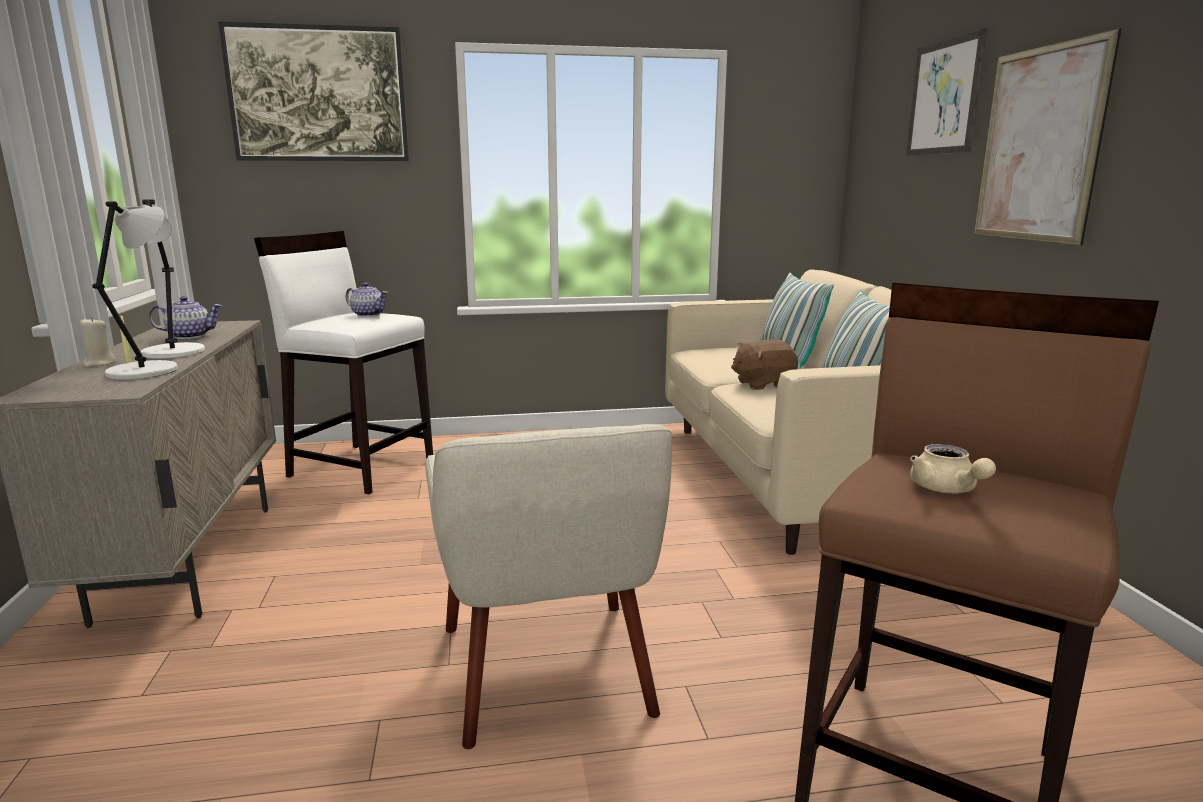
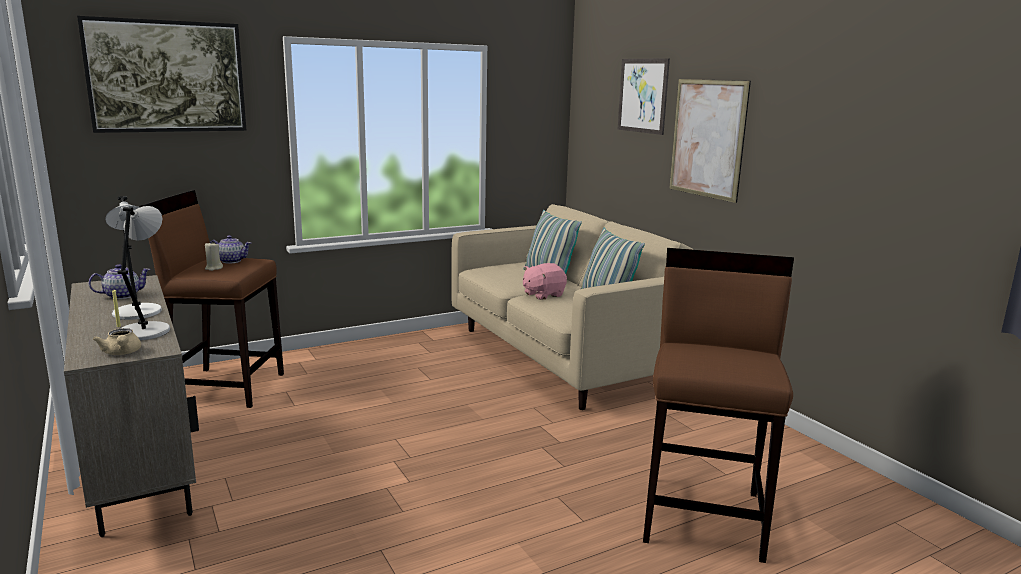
camera: 20 degrees left, 0 degrees up
(100, 363) = (92, 328): beige candle -> beige candle (213, 268)
(361, 467) = (225, 387): white stool -> brown stool
(547, 670) = (469, 503): beige armchair -> none
(763, 384) = (543, 295): brown plush toy -> pink plush toy
(946, 490) = (711, 360): beige teapot -> beige teapot (122, 353)

